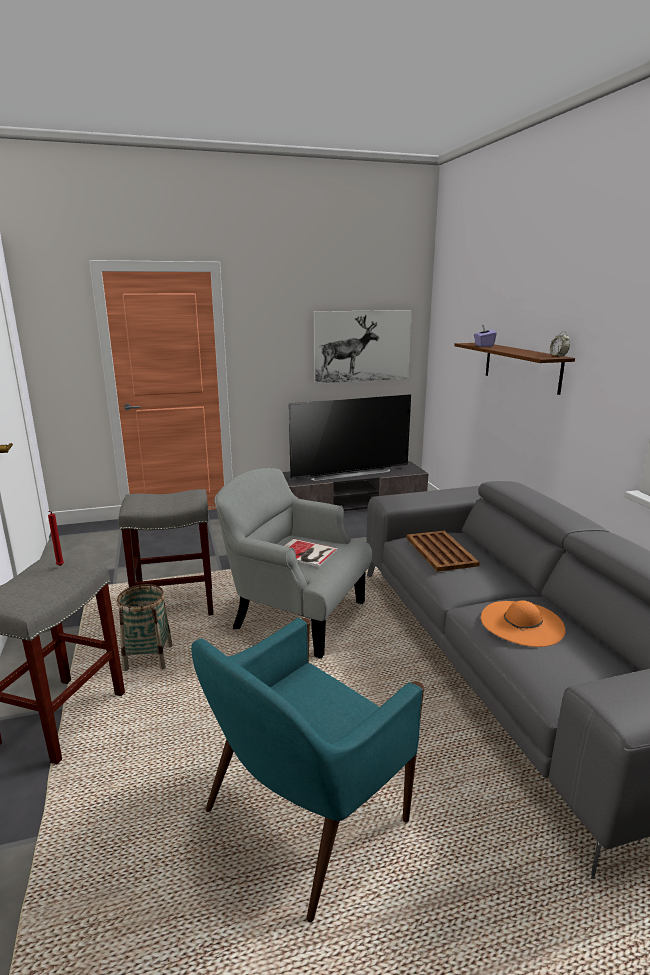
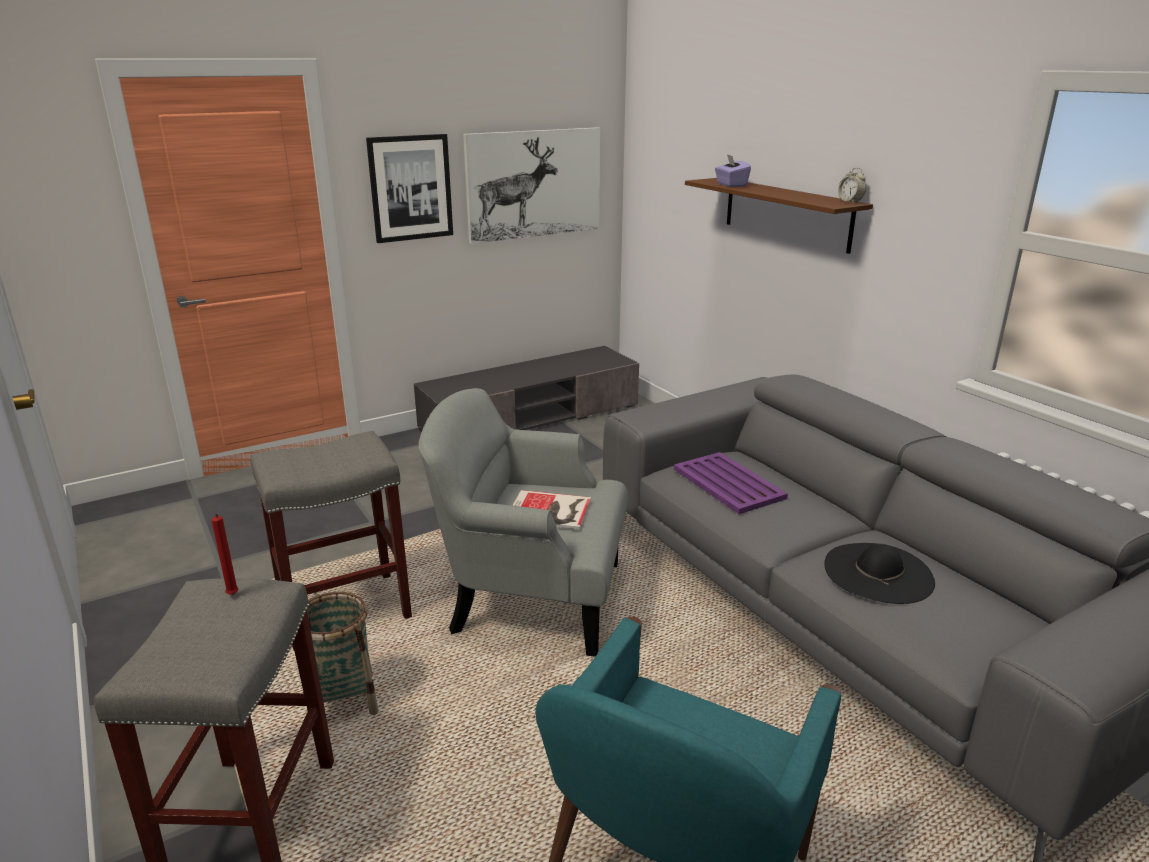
camera: 15 degrees left, 5 degrees up
(276, 344) = (410, 188): none -> picture
(349, 473) = (529, 372): television -> none
(440, 551) = (728, 483): brown tray -> purple tray
(522, 623) = (878, 572): orange hat -> black hat

